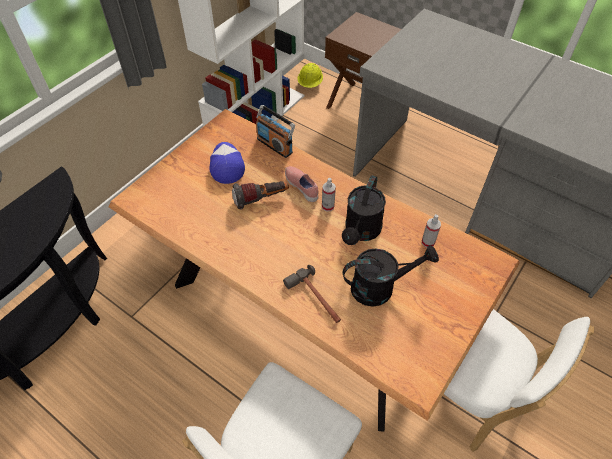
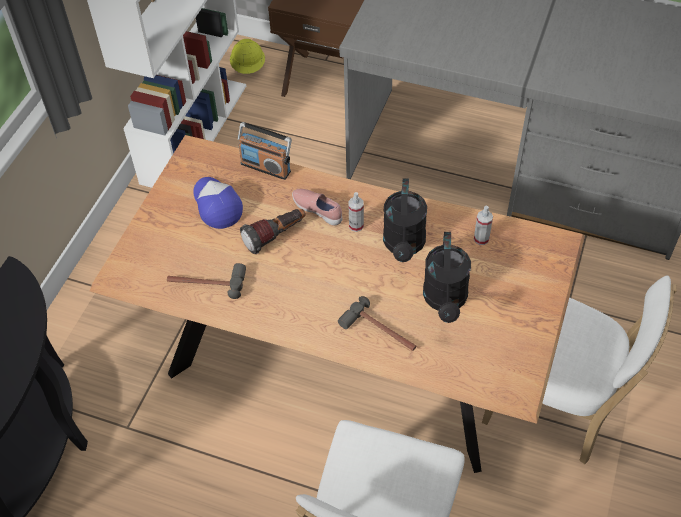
camera: 15 degrees left, 0 degrees up
(193, 222) = (206, 283): none -> hammer
(380, 287) = (445, 301): black watering can -> black watering can turned 120 degrees clockwise

